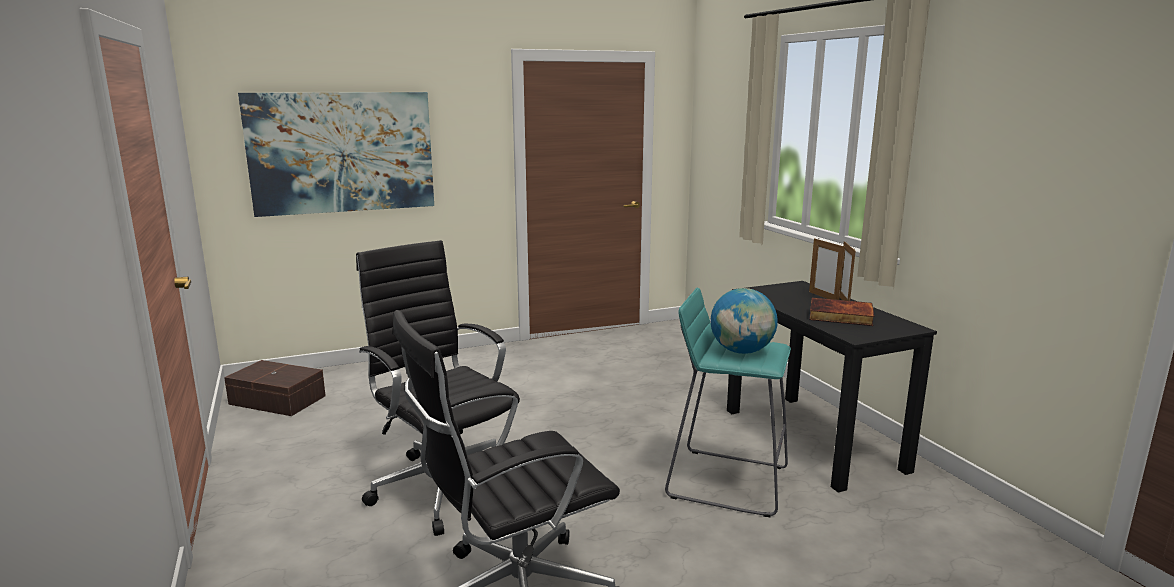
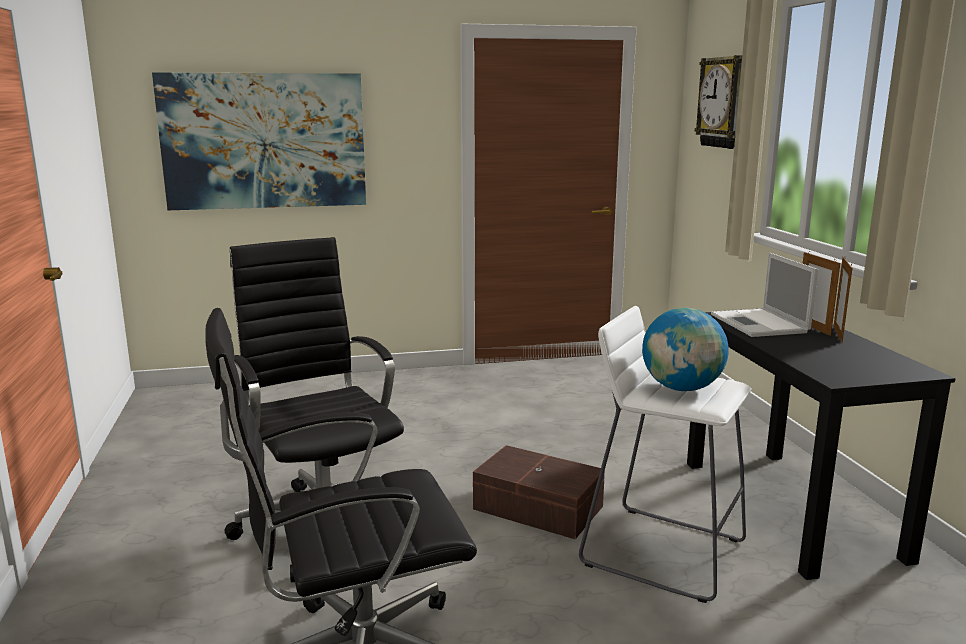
camera: 10 degrees right, 0 degrees up
(277, 401) = (179, 414): brown storage box -> brown storage box (538, 509)
(726, 481) = (662, 551): turquoise stool -> white stool
(731, 115) = (723, 102): none -> wall clock
(784, 296) = (760, 324): none -> laptop
(840, 316) = (825, 352): book -> none

